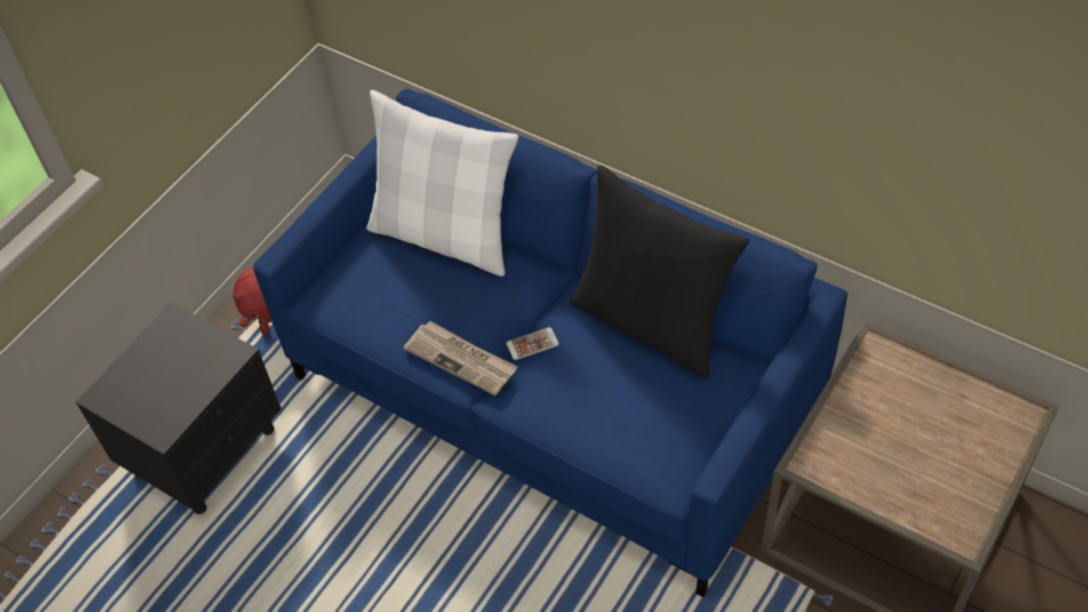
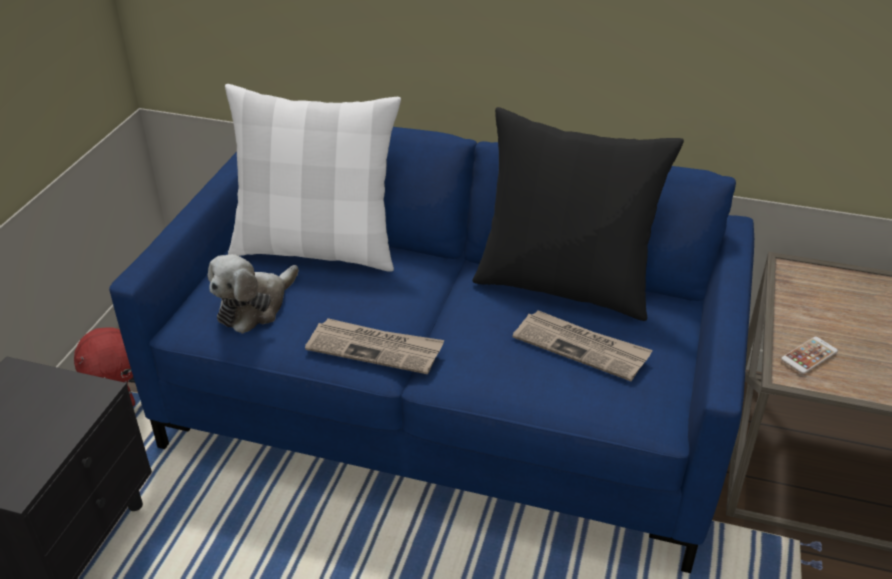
camera: 20 degrees left, 15 degrees down
(375, 293) = (255, 306): none -> plush toy
(532, 344) = (448, 322): phone -> phone (809, 355)
(637, 395) = (582, 347): none -> newspaper

